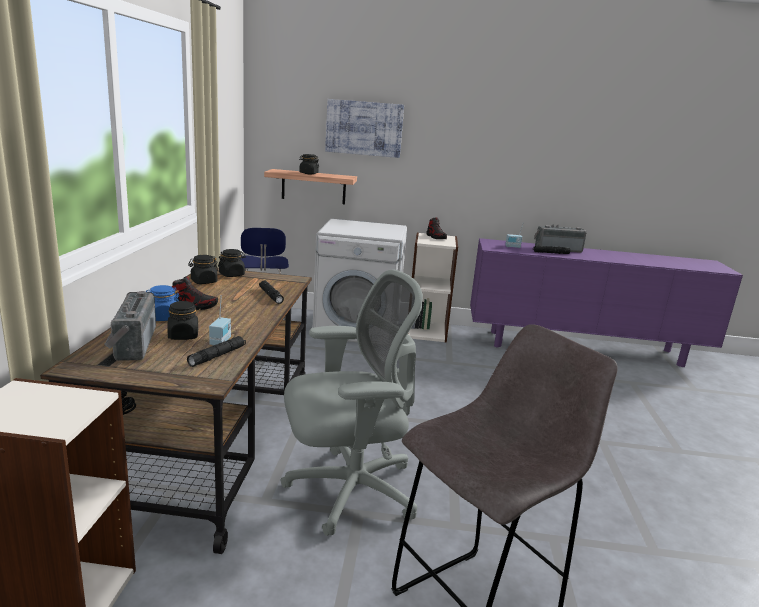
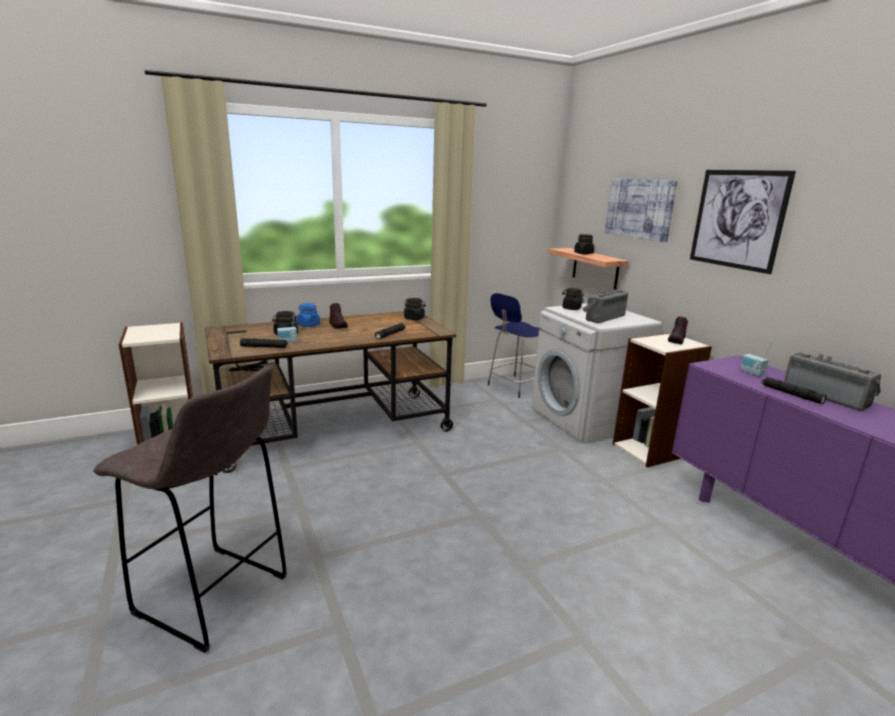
camera: 60 degrees right, 0 degrees up
(131, 343) = (260, 329): radio -> radio (603, 317)
(204, 281) = (386, 317): black jar -> black jar (571, 308)
(345, 493) = (319, 494): grey office chair -> none
(464, 137) = (737, 219): none -> picture

